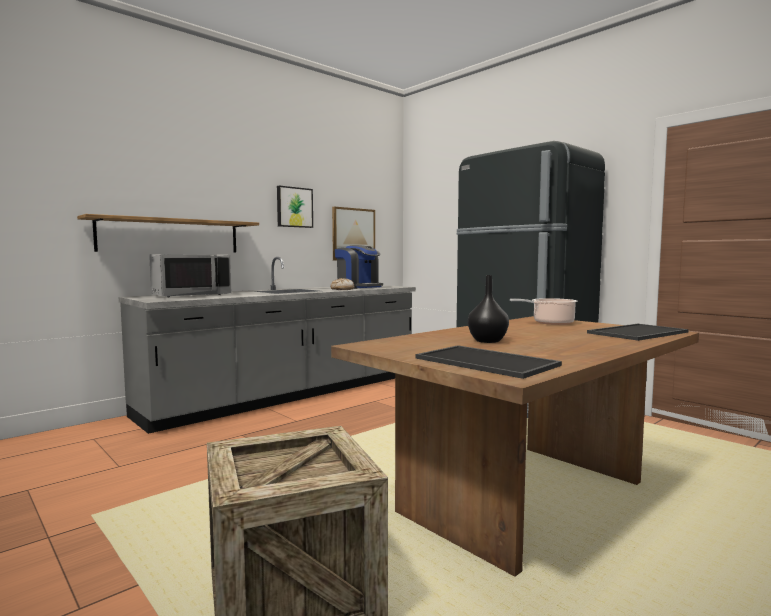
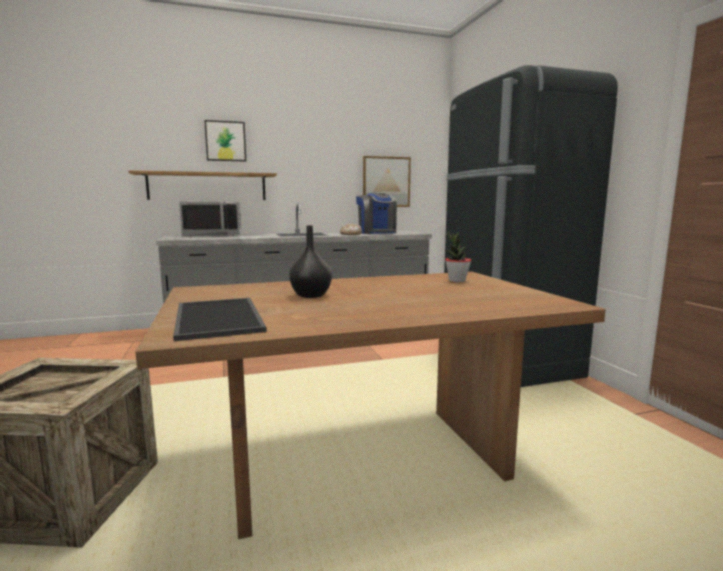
camera: 25 degrees right, 5 degrees up
(294, 207) = (322, 158): picture -> picture (225, 141)
(550, 323) = (457, 281): cooking pot -> potted plant
(638, 333) = (514, 302): tray -> none

